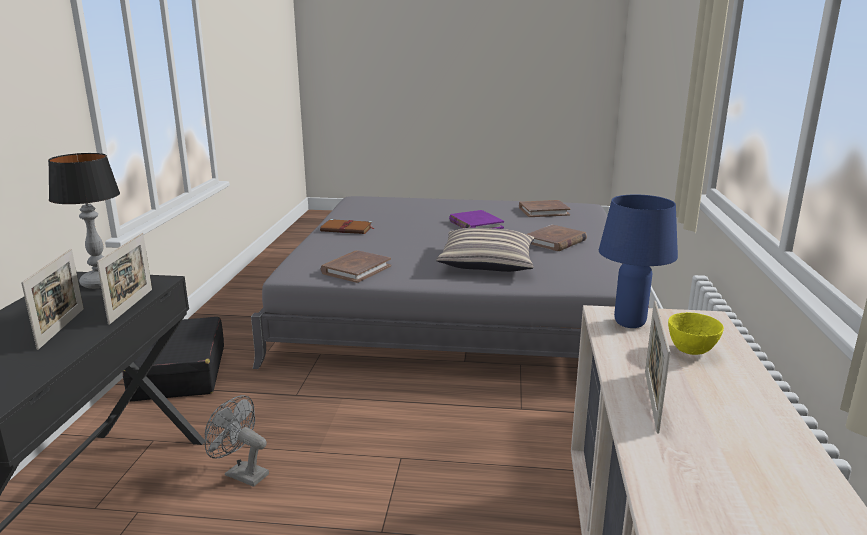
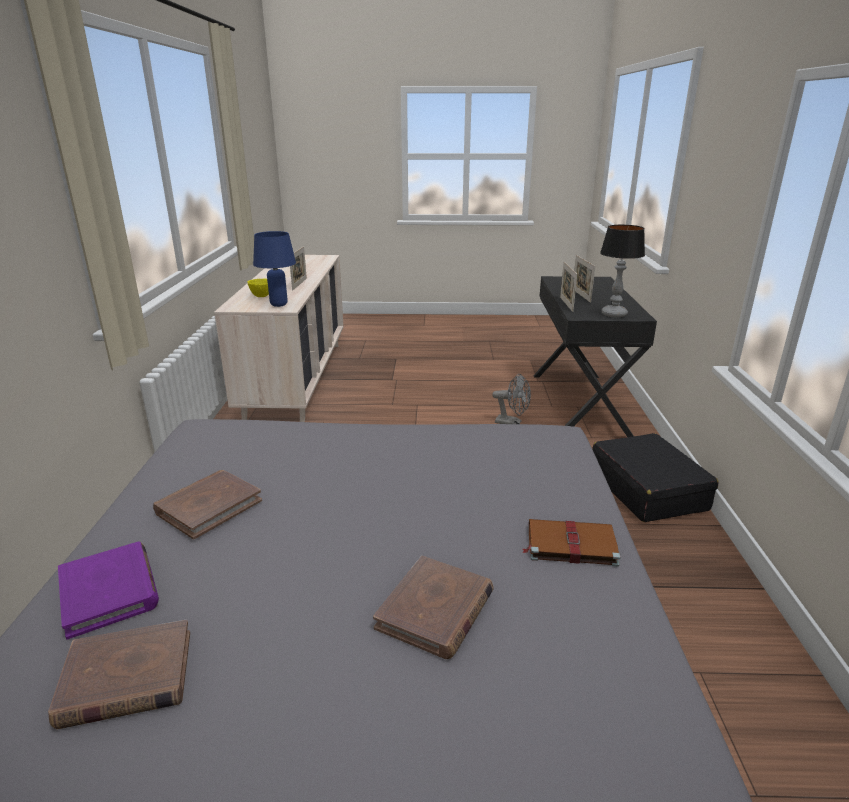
camera: 175 degrees right, 5 degrees up
(356, 269) = (491, 442): brown book -> brown book (435, 610)
(475, 224) = (326, 568): purple book -> purple book (109, 591)
(487, 262) = (330, 461): pillow -> none

